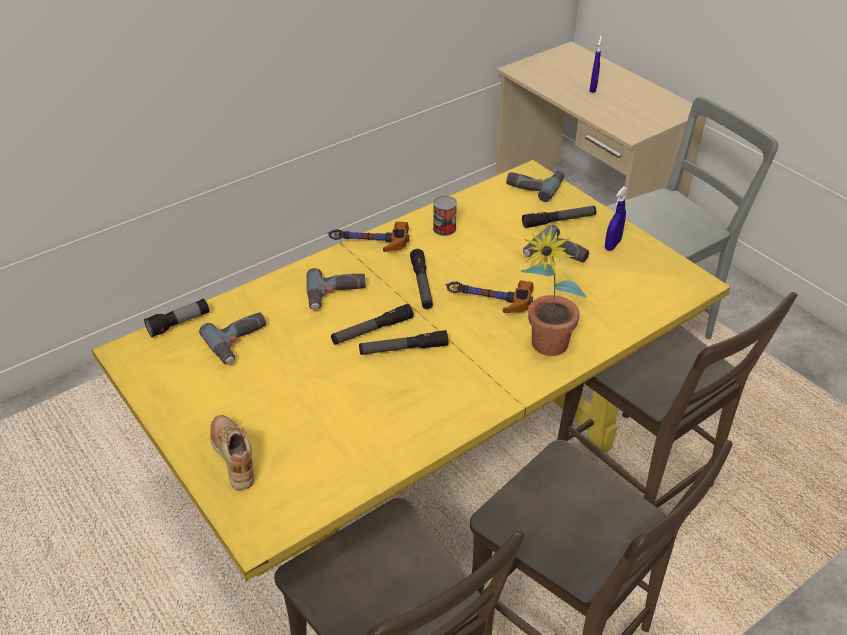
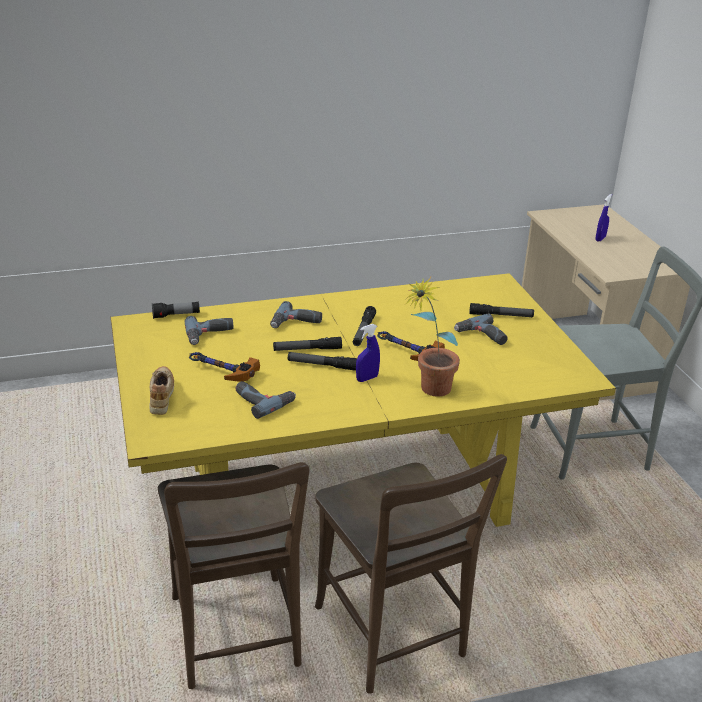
camera: 20 degrees right, 10 degrees down
(368, 245) = (340, 299): hammer -> hammer (220, 372)
(444, 229) = (405, 301): can -> none
(535, 185) = (498, 289): power drill -> power drill (263, 400)
(612, 245) = (534, 340): blue spray bottle -> blue spray bottle (367, 378)
(638, 480) = (519, 552): brown chair -> none

